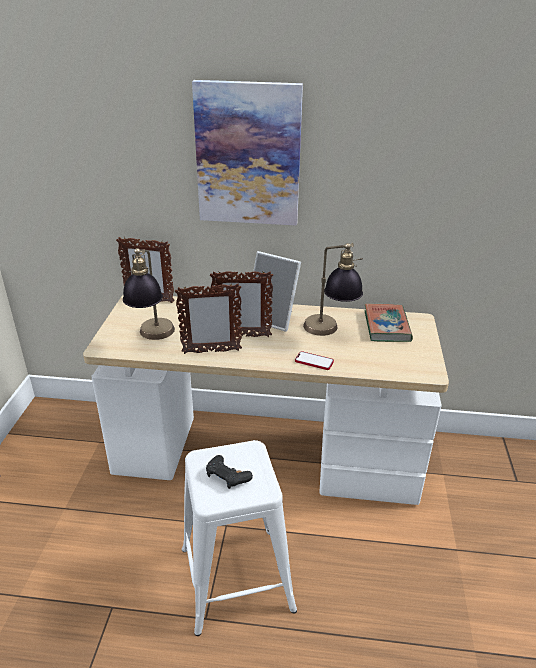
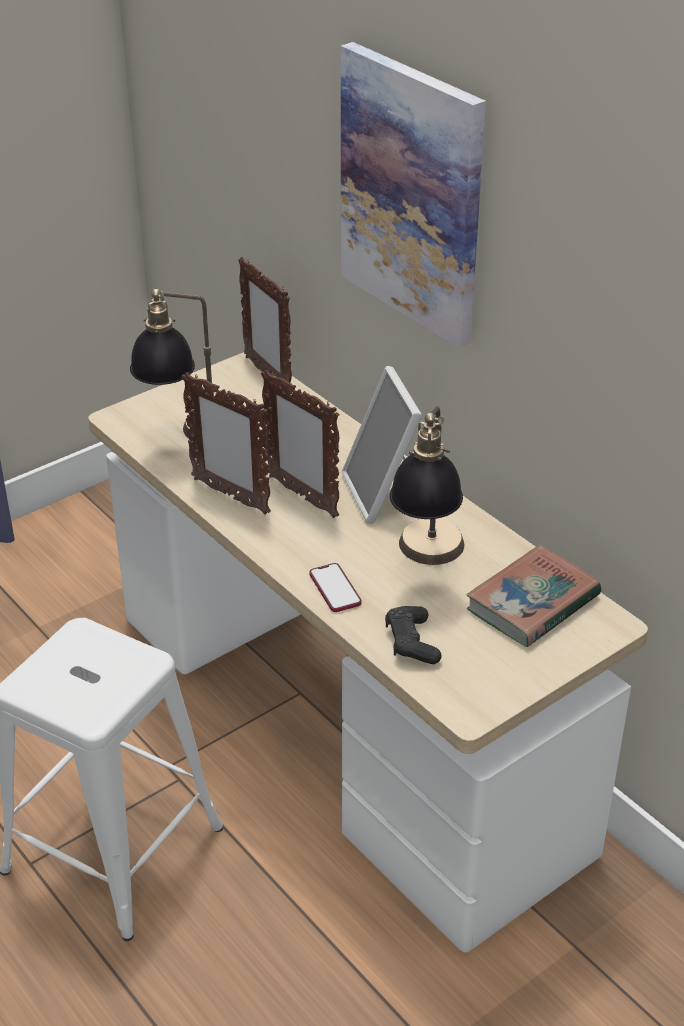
camera: 45 degrees right, 5 degrees up
(227, 477) = (75, 673): black game controller -> black game controller (411, 642)

